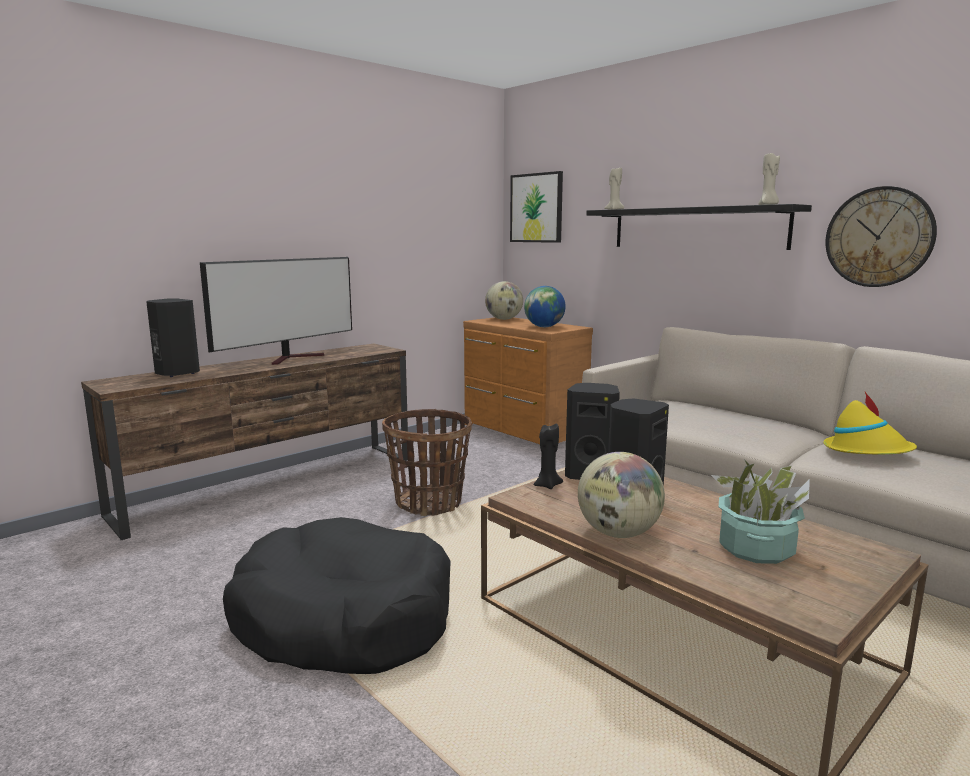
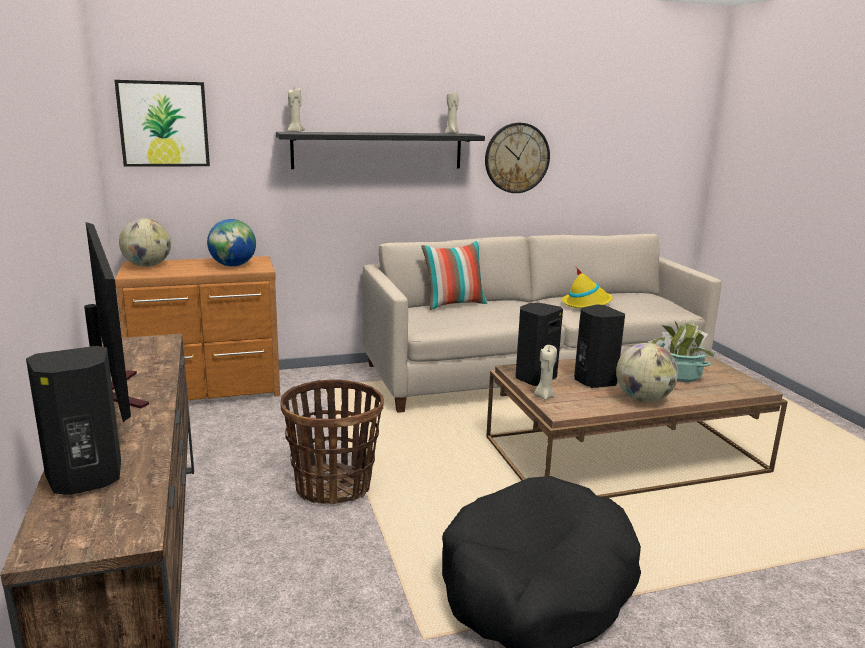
camera: 65 degrees left, 5 degrees up
(547, 485) = (544, 396): black candle -> beige candle
(709, 408) = (454, 304): none -> pillow

